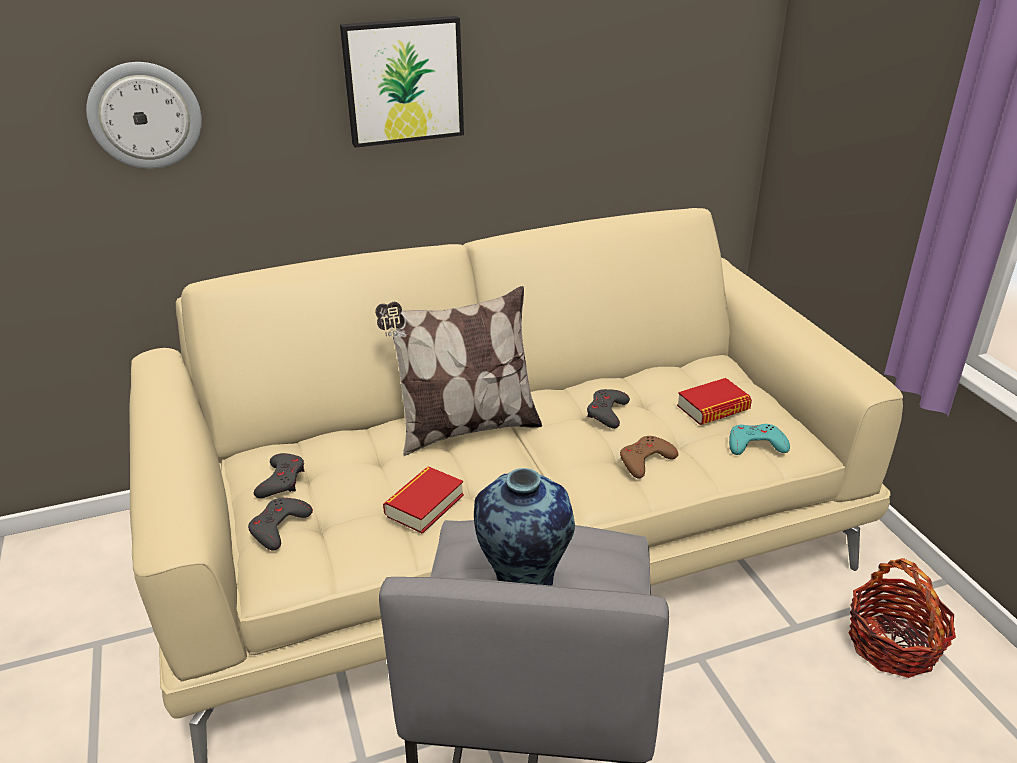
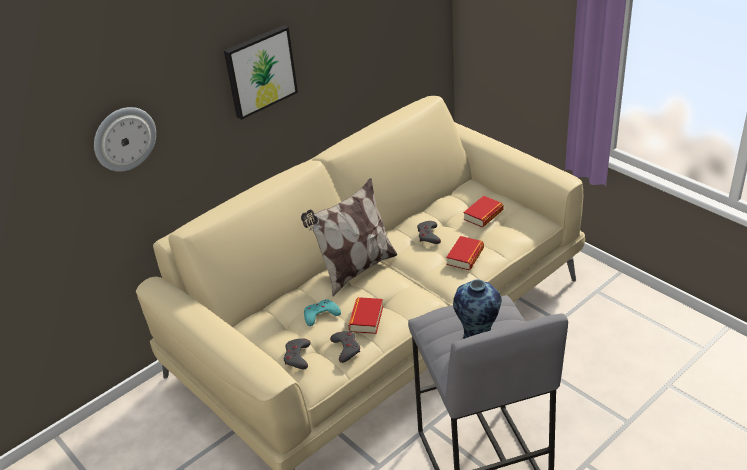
camera: 20 degrees left, 5 degrees up
(281, 480) = (277, 332): grey game controller -> grey game controller (346, 348)
(645, 460) = (465, 257): brown game controller -> book
(755, 444) = (515, 229): turquoise game controller -> turquoise game controller (321, 315)
(893, 644) = (608, 313): basket -> none

